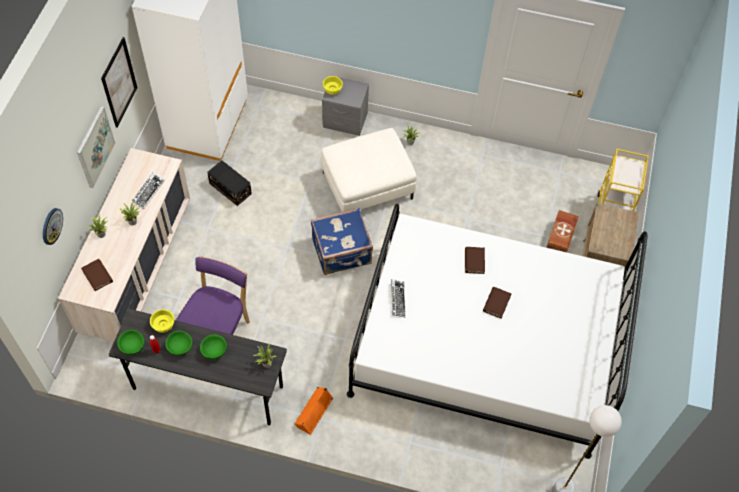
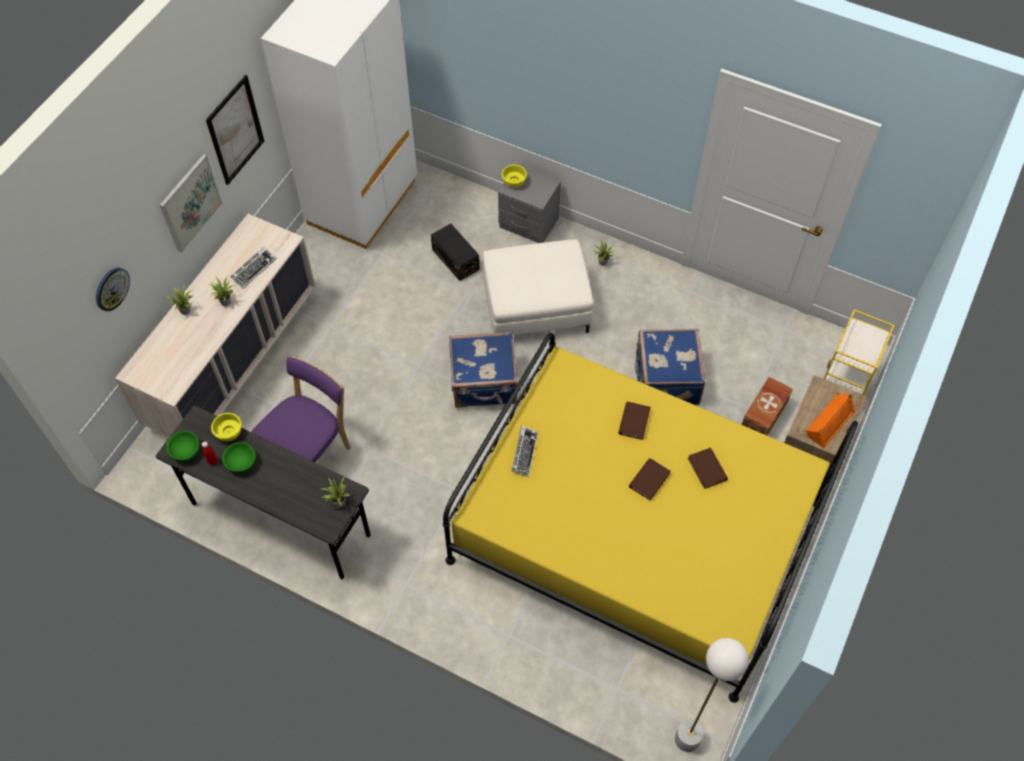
camera: 15 degrees right, 0 degrees up
(97, 276) = (167, 359): brown book -> brown book (707, 469)
(214, 351) = (281, 475): green bowl -> none
(230, 188) = (369, 282): black storage box -> black storage box (456, 258)
(313, 411) = (399, 573): orange speaker -> orange speaker (828, 422)
(480, 226) = (665, 381): none -> blue suitcase
(485, 345) = (634, 530): white bed -> yellow bed

